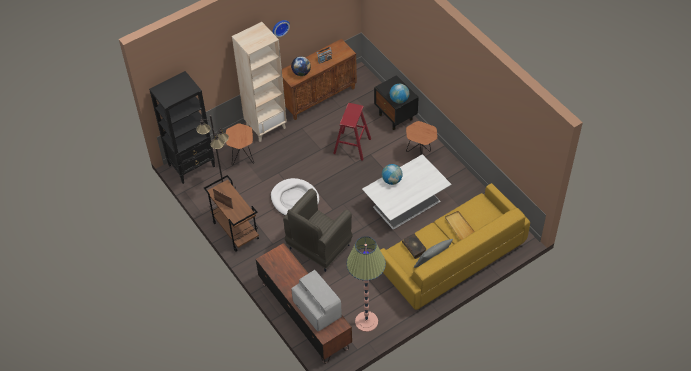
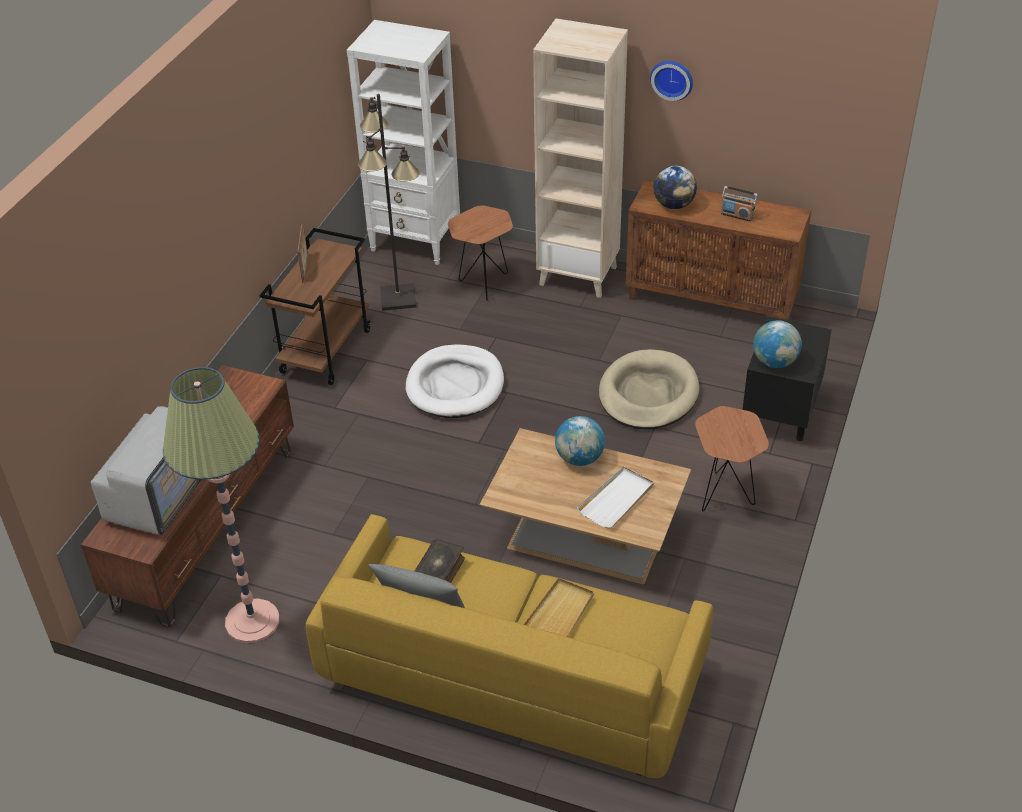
camera: 55 degrees right, 10 degrees down
(192, 166) = (416, 242): black bookcase -> white bookcase
(318, 248) = (374, 468): grey armchair -> none
(352, 146) = (648, 394): red stool -> beige dog bed
(405, 204) = (584, 536): white coffee table -> brown coffee table
(420, 182) = (616, 500): none -> white tray

